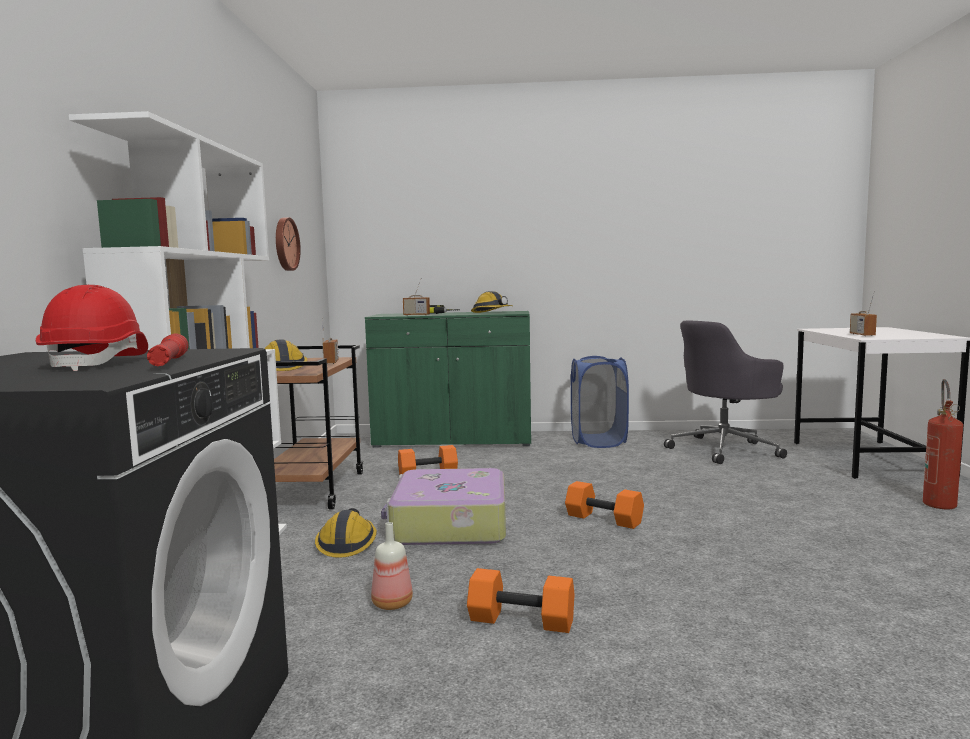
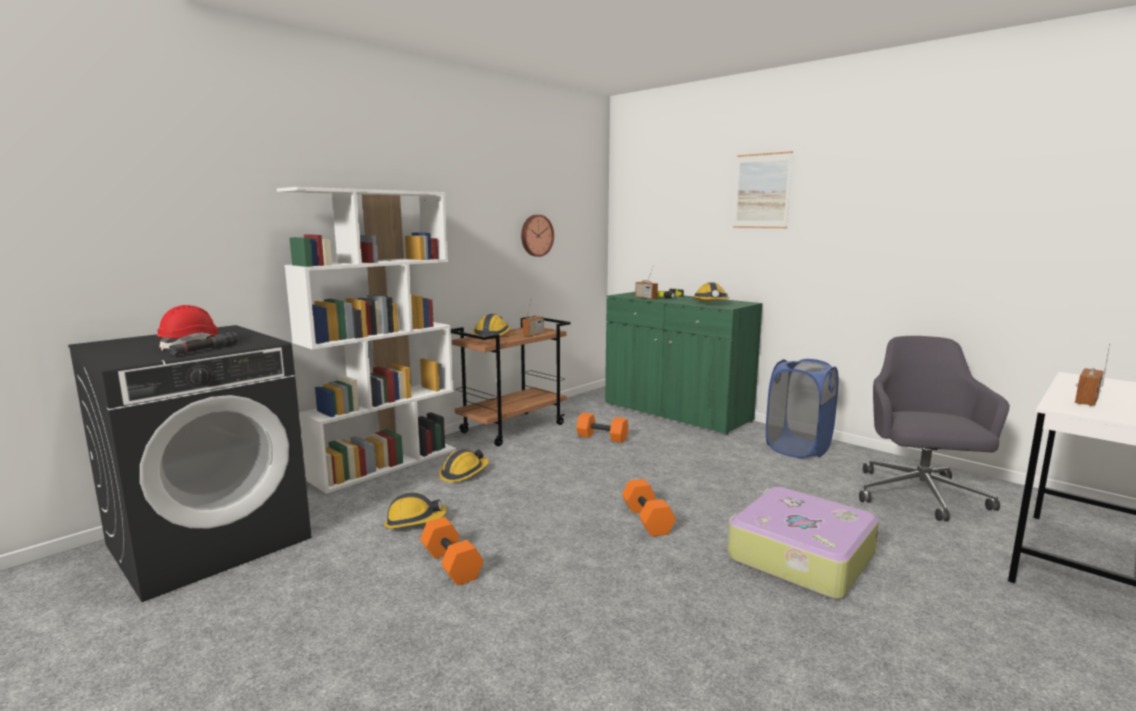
camera: 40 degrees right, 5 degrees up
(169, 362) = (205, 350): red flashlight -> black flashlight
(391, 603) = (415, 521): bottle -> hard hat
(449, 524) = (539, 482): suitcase -> suitcase (798, 556)
(516, 200) = (761, 191): none -> picture
(725, 449) = (919, 496): grey office chair -> grey office chair turned 90 degrees clockwise
(938, 502) = (1061, 652): fire extinguisher -> none

